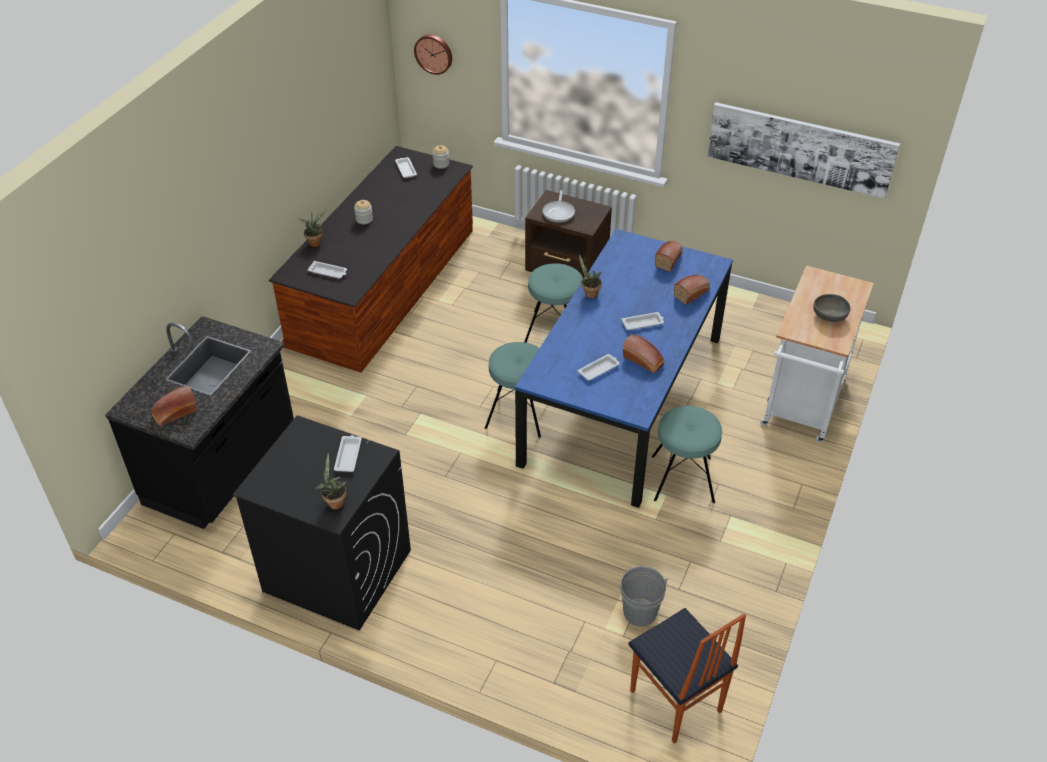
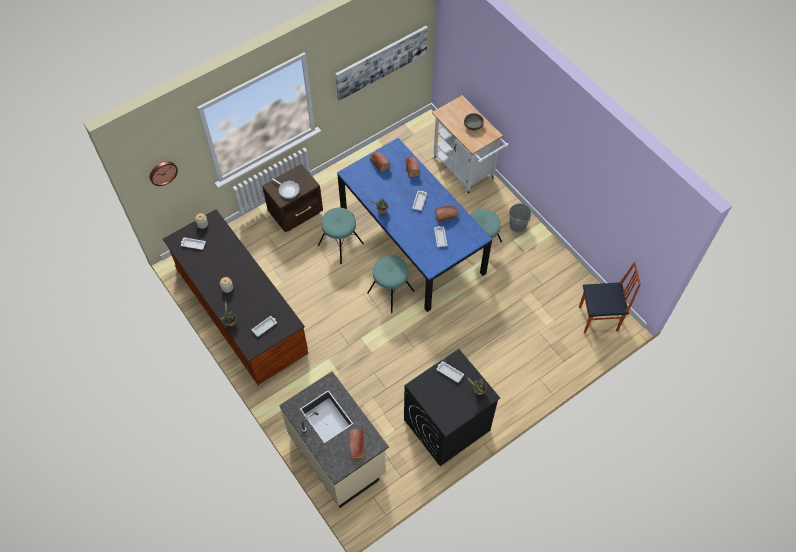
camera: 60 degrees left, 15 degrees up
(223, 468) = (338, 454): black counter -> beige counter
(640, 612) = (545, 306): grey bucket -> grey bucket (517, 225)

